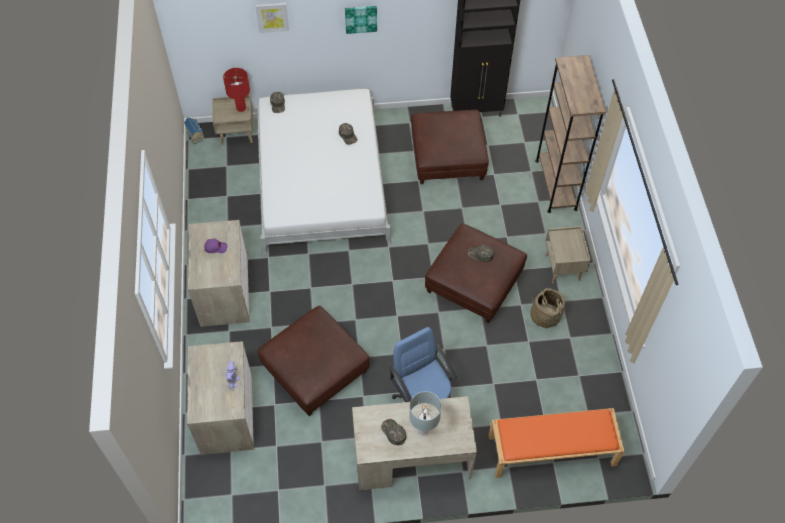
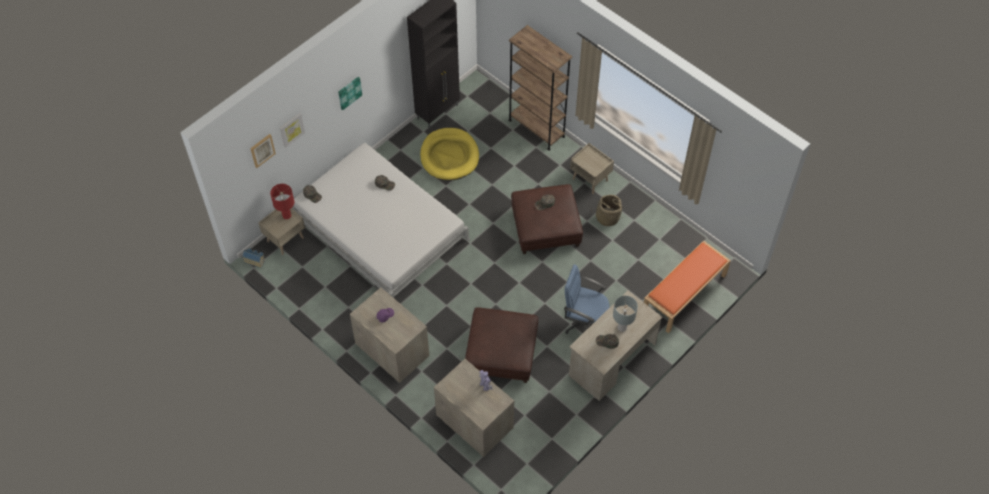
camera: 40 degrees left, 0 degrees up
(227, 18) = (262, 150): none -> picture
(448, 156) = (449, 156): brown ottoman -> yellow dog bed

